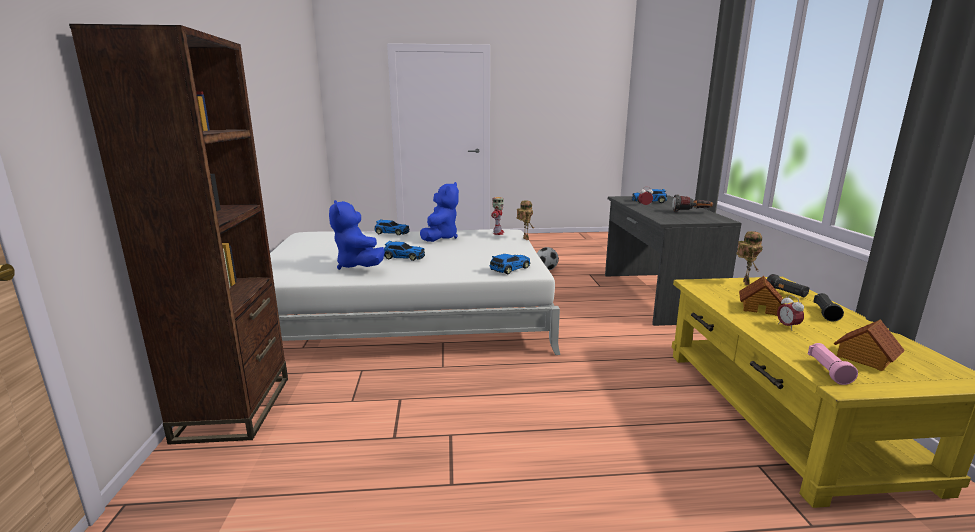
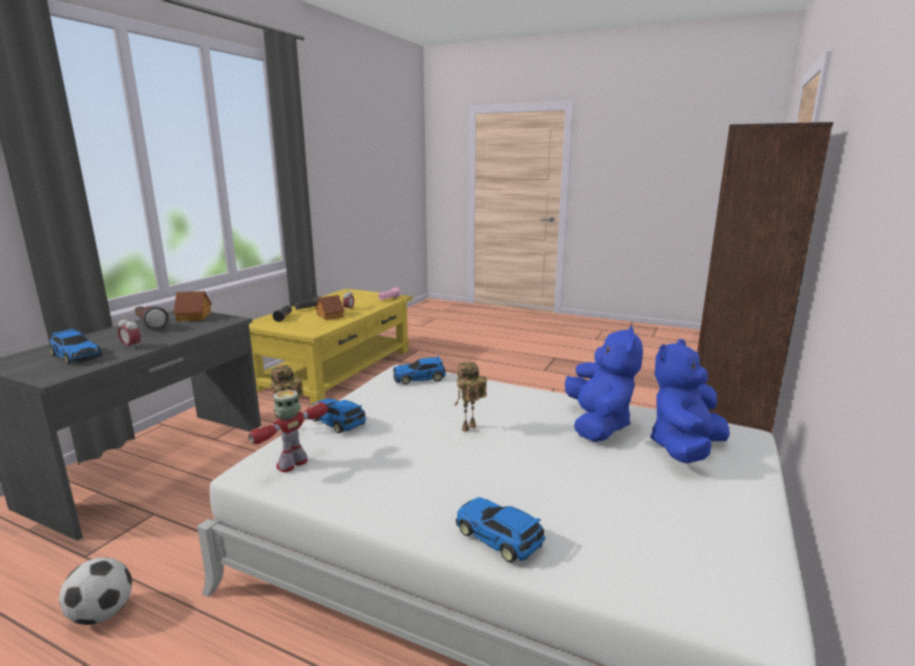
camera: 150 degrees left, 0 degrees up
(403, 257) = (527, 424): toy car -> toy car (338, 422)
(440, 237) = (413, 481): blue plush toy -> blue plush toy (684, 449)
(744, 282) = (279, 327): toy robot -> toy robot (469, 429)
(864, 358) = (360, 298): toy house -> toy house (194, 317)

